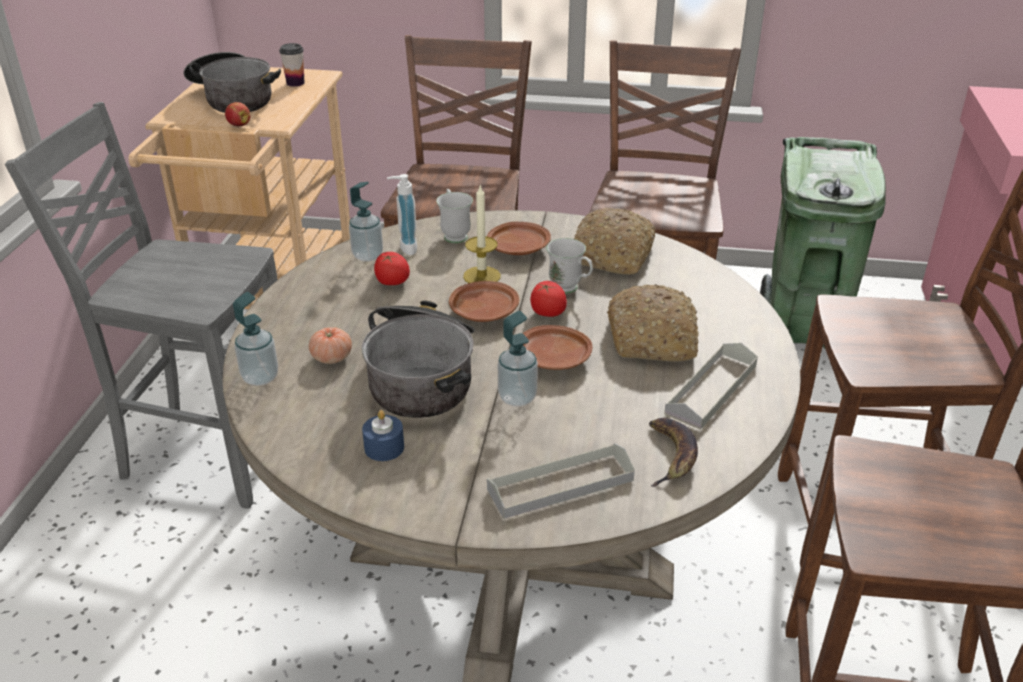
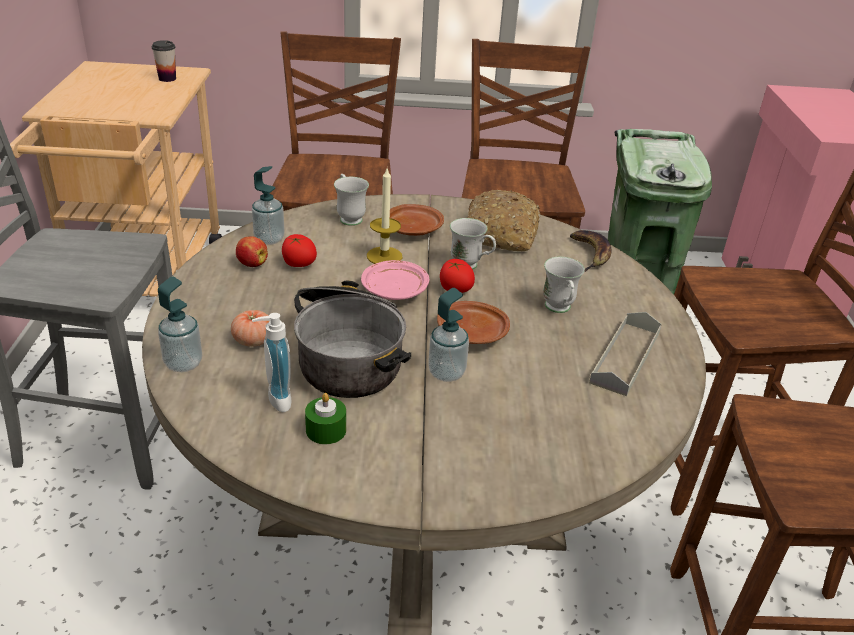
camera: 10 degrees left, 0 degrees up
(233, 99) = (108, 93): cooking pot -> none
(239, 125) = (118, 117): apple -> apple (252, 264)
(384, 447) = (326, 430): blue candle -> green candle
(404, 248) = (304, 231): soap dispenser -> soap dispenser (274, 400)
(484, 312) = (394, 290): brown plate -> pink plate
(560, 485) = (509, 459): grey tray -> none
(653, 338) = (559, 310): bread -> white mug
(670, 456) = (606, 423): banana -> banana (590, 254)

